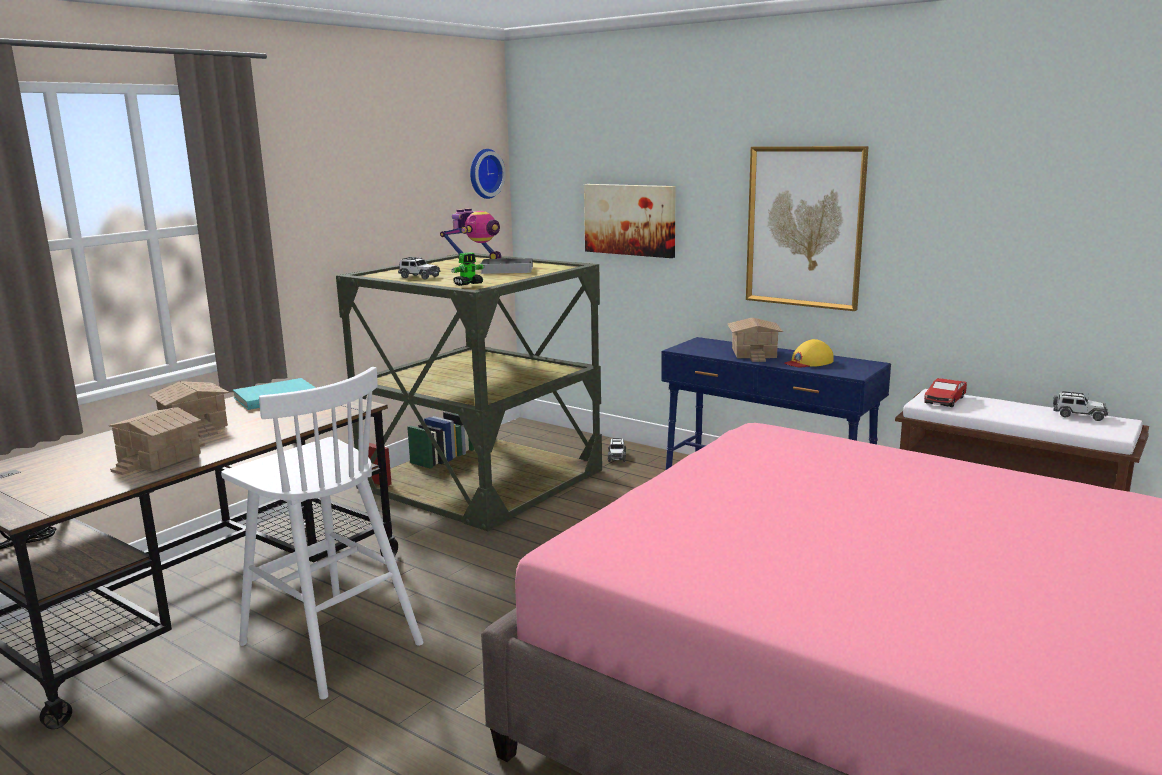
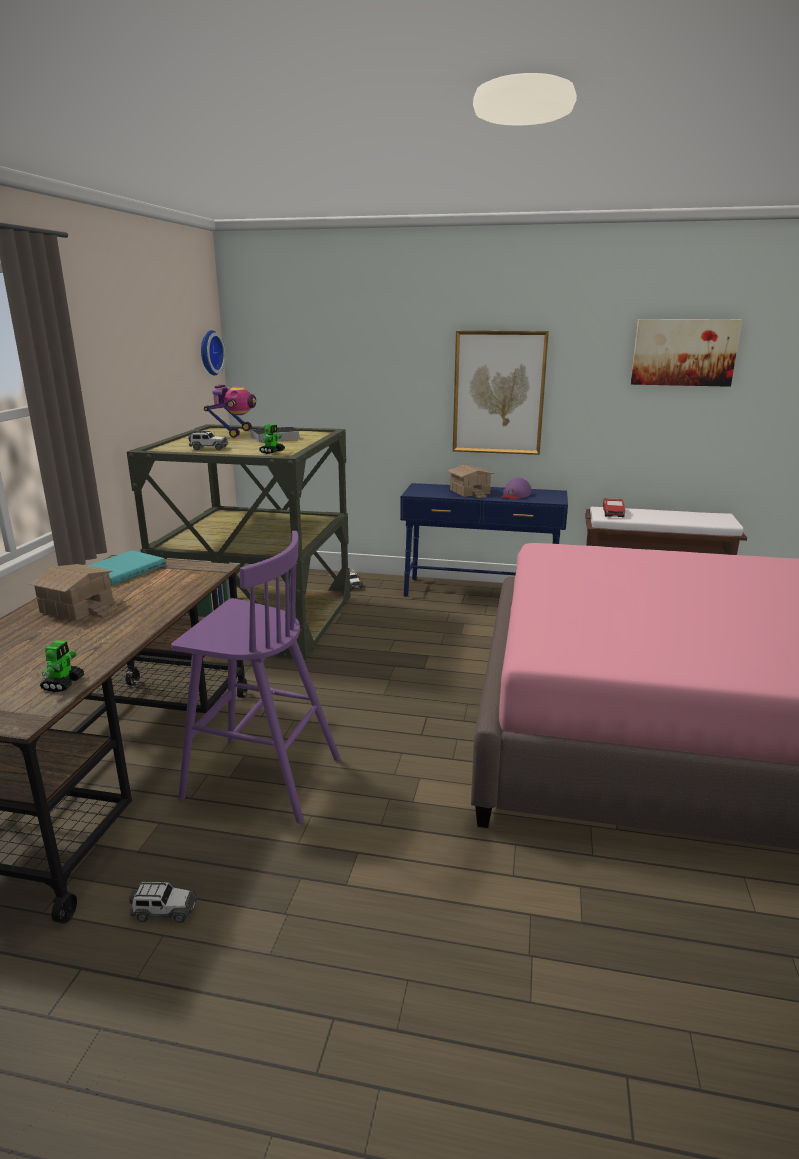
camera: 25 degrees left, 5 degrees up
(94, 490) = (63, 683): none -> toy robot
(158, 457) = (86, 642): toy house -> none
(328, 643) = (259, 778): white stool -> purple stool
(630, 219) = (346, 391): picture -> picture (683, 352)
(808, 362) = (515, 495): yellow cap -> purple cap
(1078, 415) = (697, 514): toy car -> toy car (164, 910)

